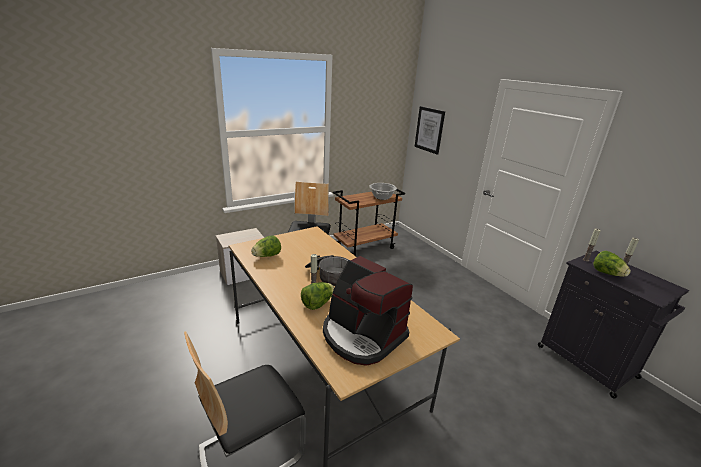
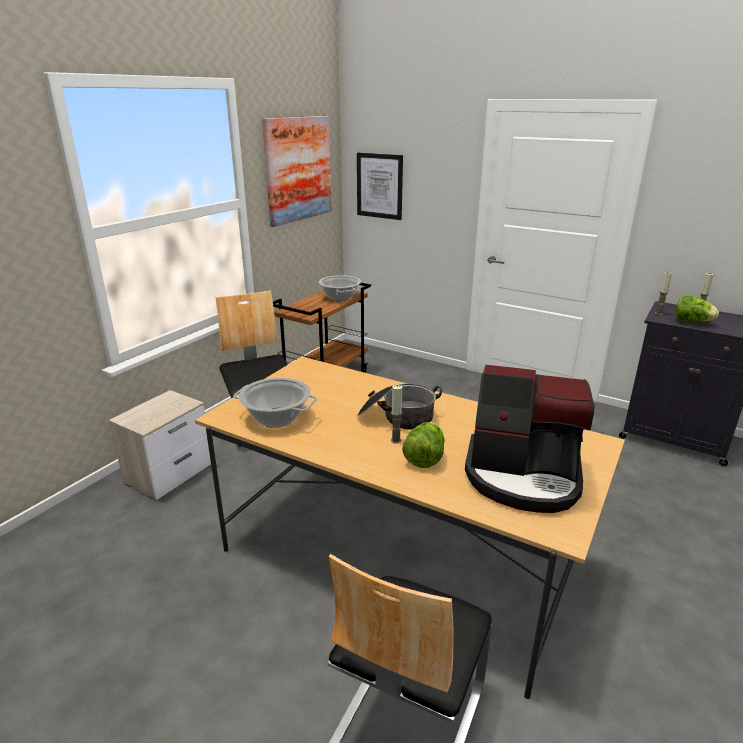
camera: 25 degrees left, 0 degrees up
(267, 256) = (277, 418): lettuce -> cooking pot
(374, 113) = (298, 169): none -> picture

